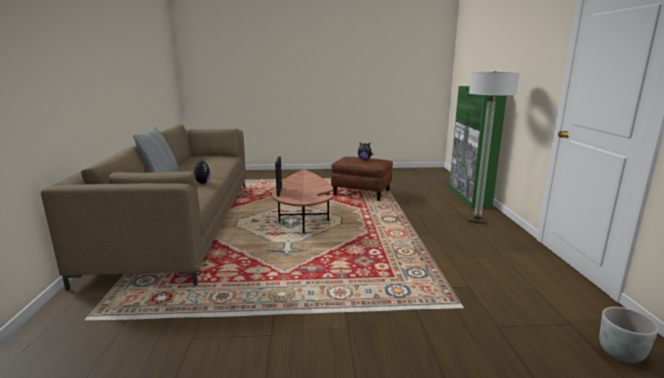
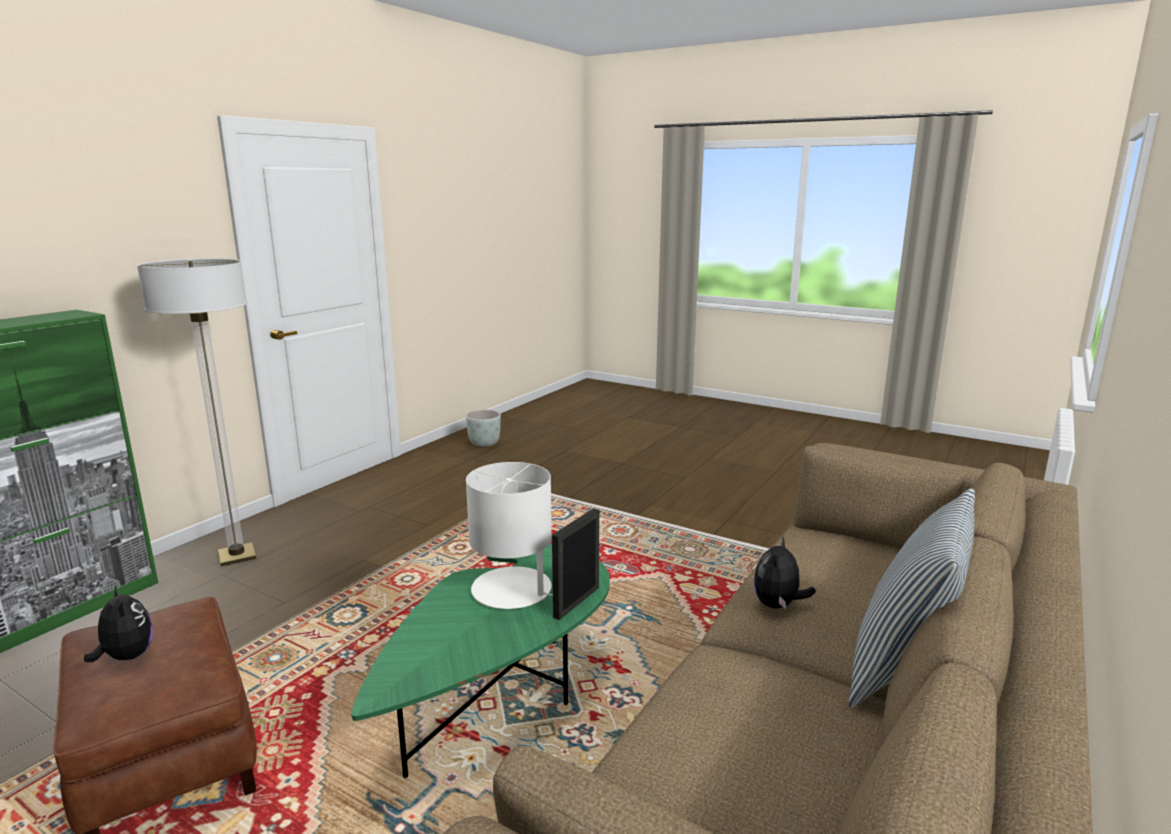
camera: 145 degrees left, 0 degrees up
(303, 219) = (502, 691): brown coffee table -> green coffee table
(305, 189) = (512, 590): none -> white table lamp

